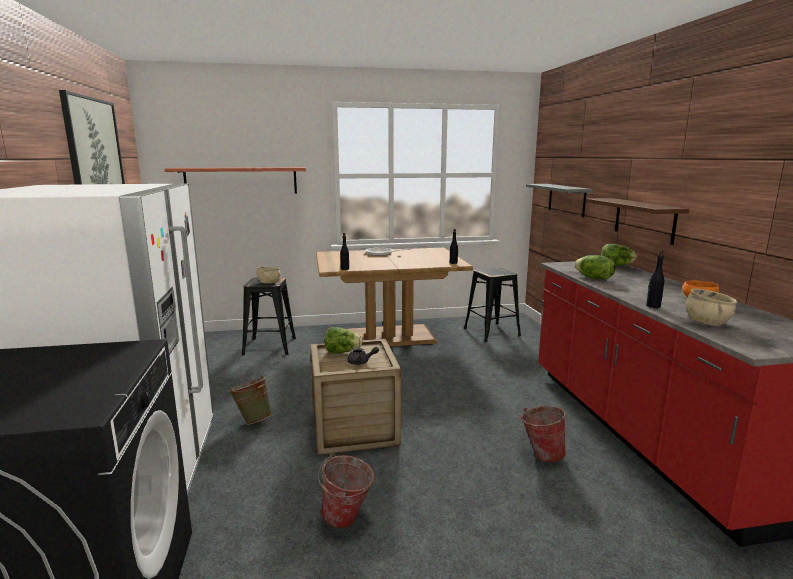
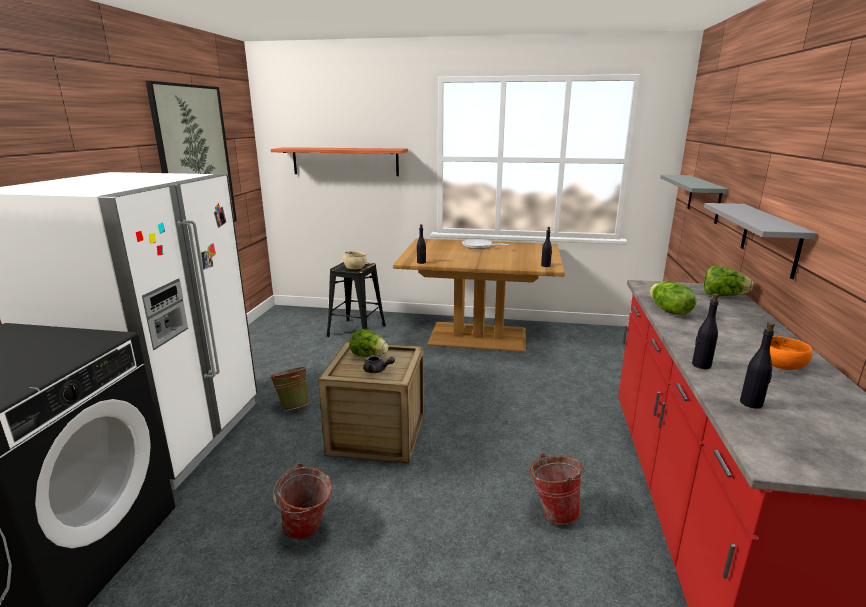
camera: 20 degrees right, 5 degrees up
(492, 332) = (598, 347): black stool -> none
(644, 220) = (770, 239): brown shelf -> grey shelf
(707, 322) = (751, 403): beige bowl -> black bottle

